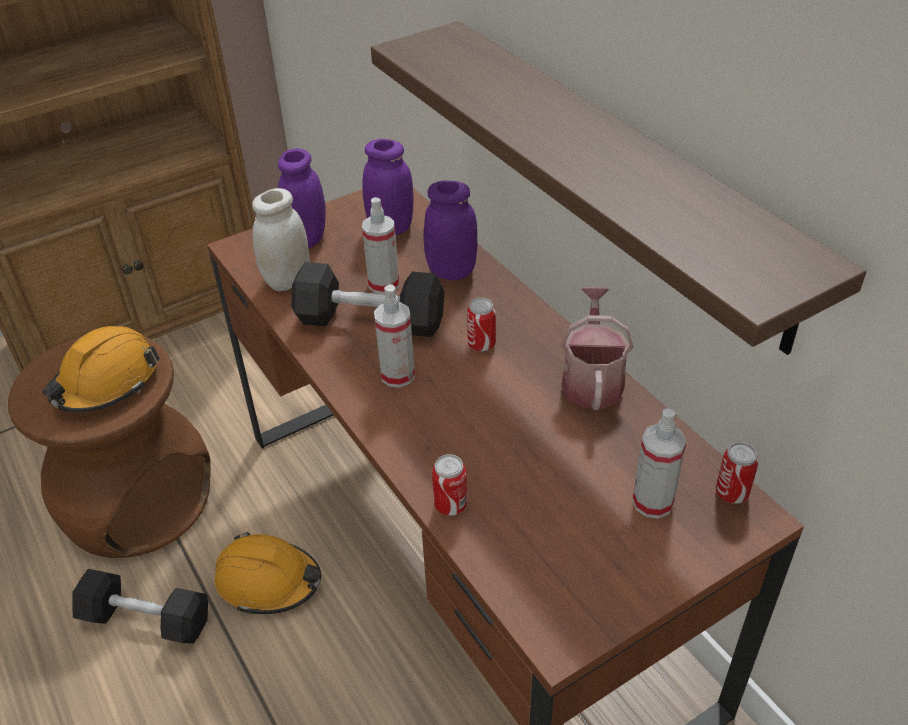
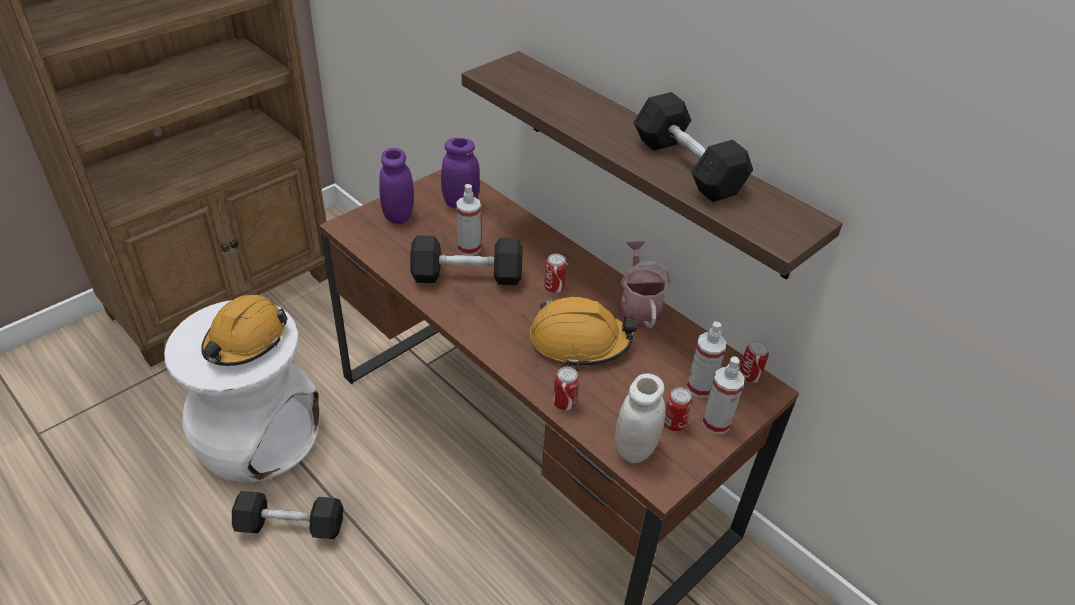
camera: 15 degrees left, 0 degrees up
(137, 500) = (258, 435): brown stool -> white stool
(269, 581) = (383, 485): orange hard hat -> orange hard hat (579, 341)
(287, 281) = (393, 250): white jar -> white jar (635, 449)
(397, 375) = (499, 315): spray bottle -> spray bottle (716, 423)
(451, 271) = (516, 235): purple jar -> none
(600, 552) = (674, 424): none -> can
(641, 177) = (687, 166): none -> black dumbbell

